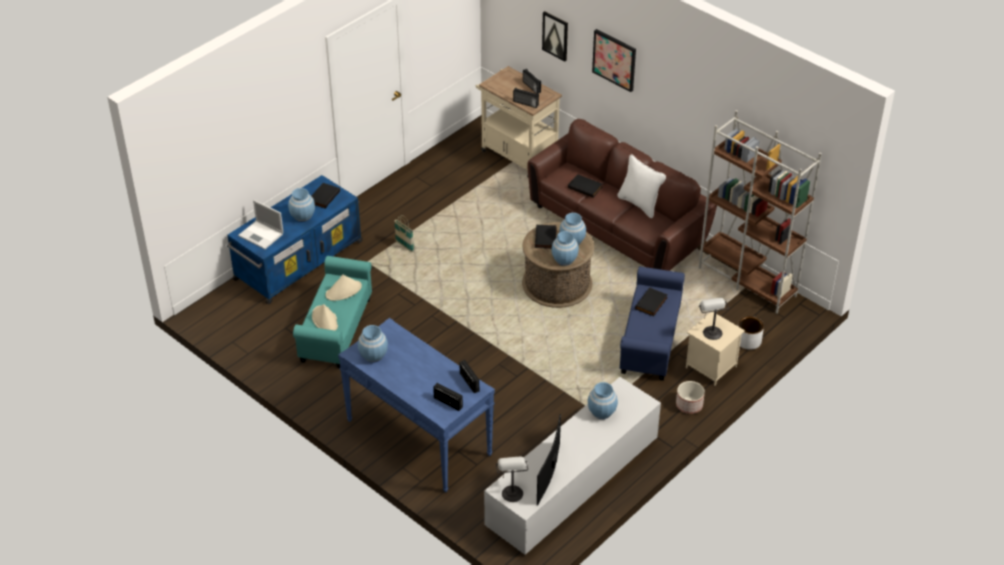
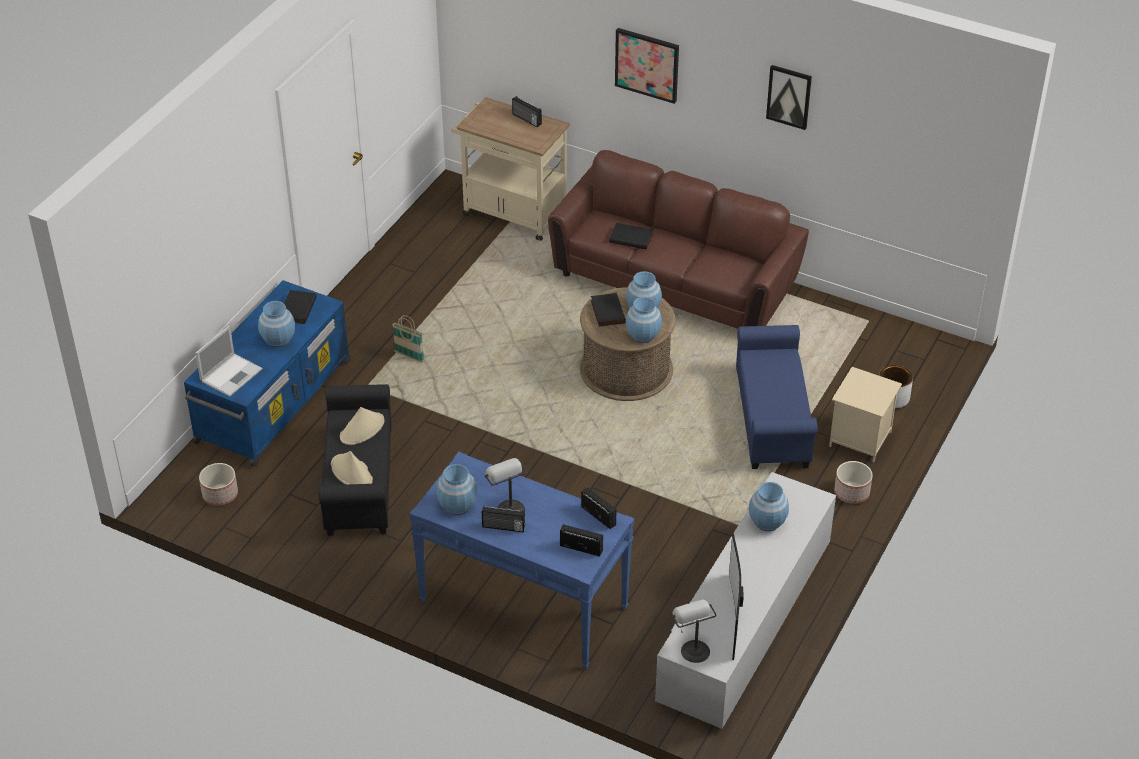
camera: 15 degrees left, 0 degrees up
(238, 319) = (220, 494): none -> planter
(261, 235) = (232, 374): laptop -> laptop turned 75 degrees counterclockwise
(336, 330) = (359, 484): turquoise ottoman -> black ottoman
(525, 103) = (527, 142): radio -> radio (503, 527)
(555, 35) = (555, 46): picture -> picture (789, 96)
(639, 204) = (708, 247): white pillow -> none
(652, 304) = (768, 372): black book -> none
(710, 330) = (860, 391): table lamp -> table lamp (507, 506)
(747, 282) = (862, 324): brown bookcase -> none

